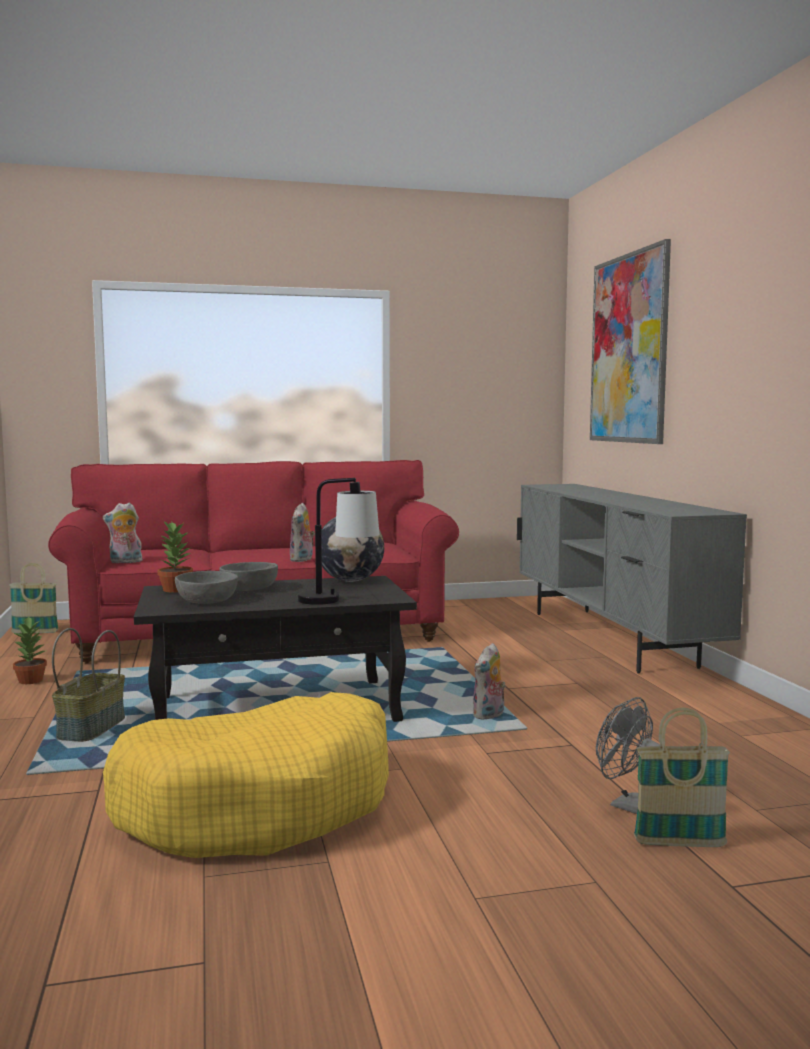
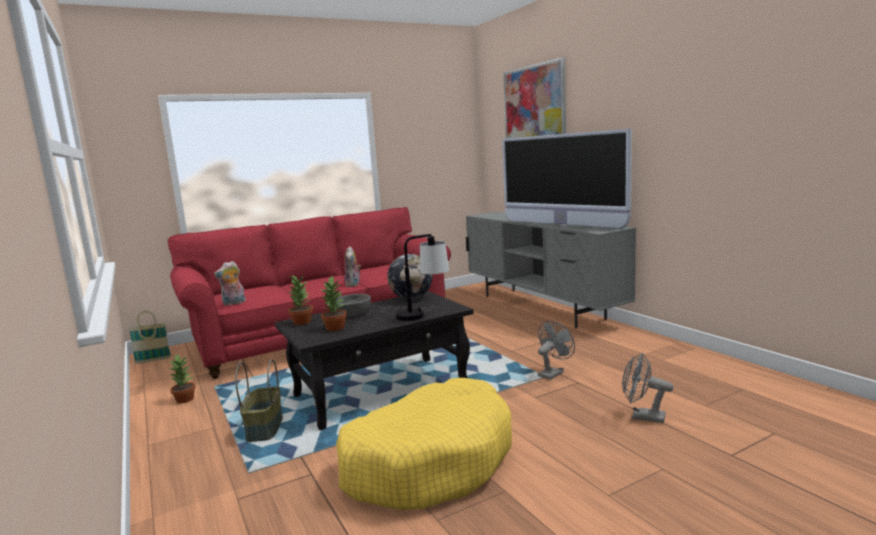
camera: 15 degrees left, 5 degrees up
(207, 600) = (336, 328): grey bowl -> potted plant
(489, 716) = (516, 372): plush toy -> none
(544, 726) = (553, 373): none -> grey fan
(638, 502) = (562, 224): none -> television
(679, 843) = (685, 434): basket -> none

